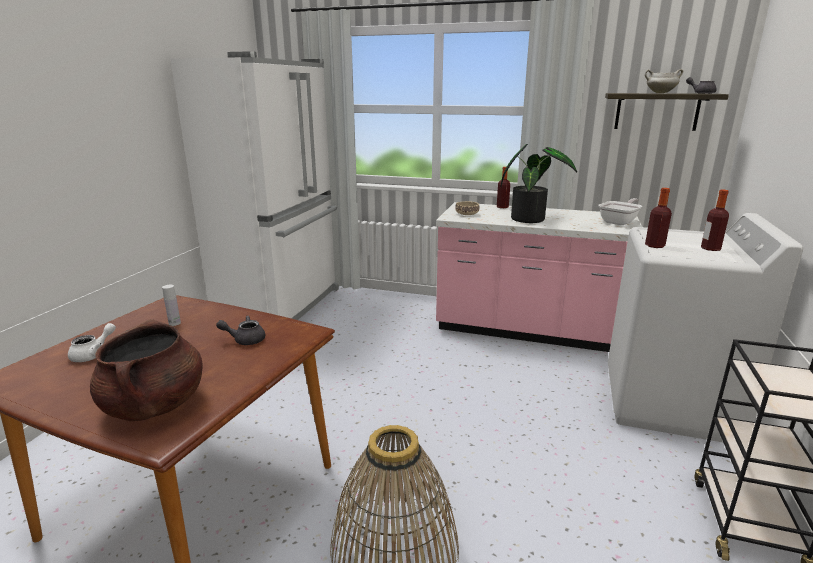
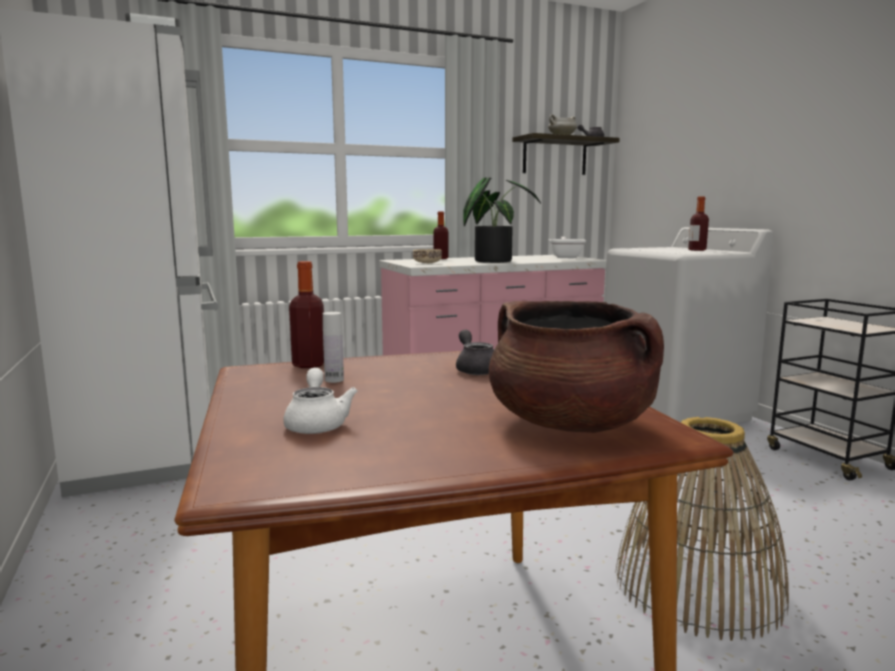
camera: 40 degrees left, 10 degrees down
(245, 340) = (476, 369): grey teapot -> grey teapot turned 120 degrees clockwise
(654, 246) = (664, 251): bottle -> bottle (309, 365)

